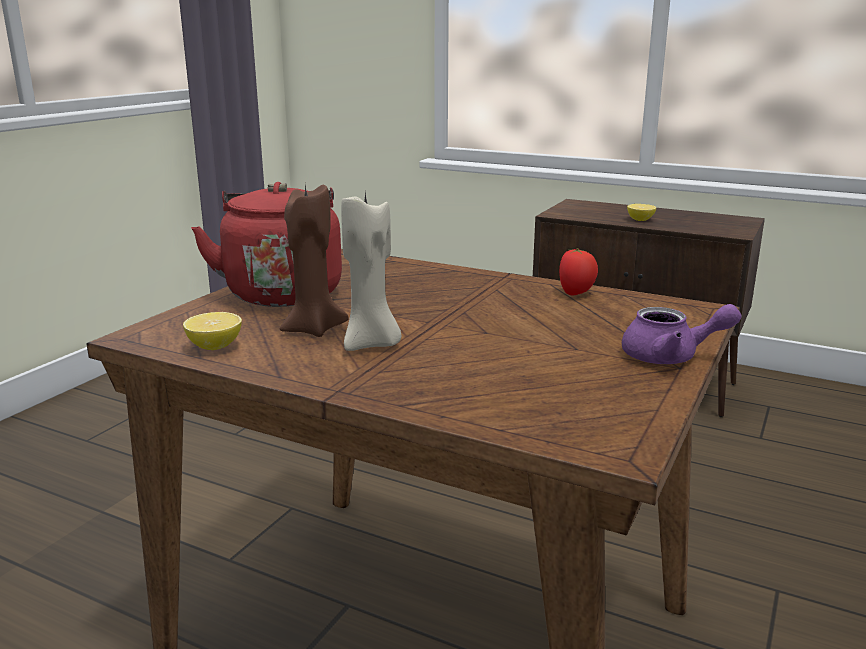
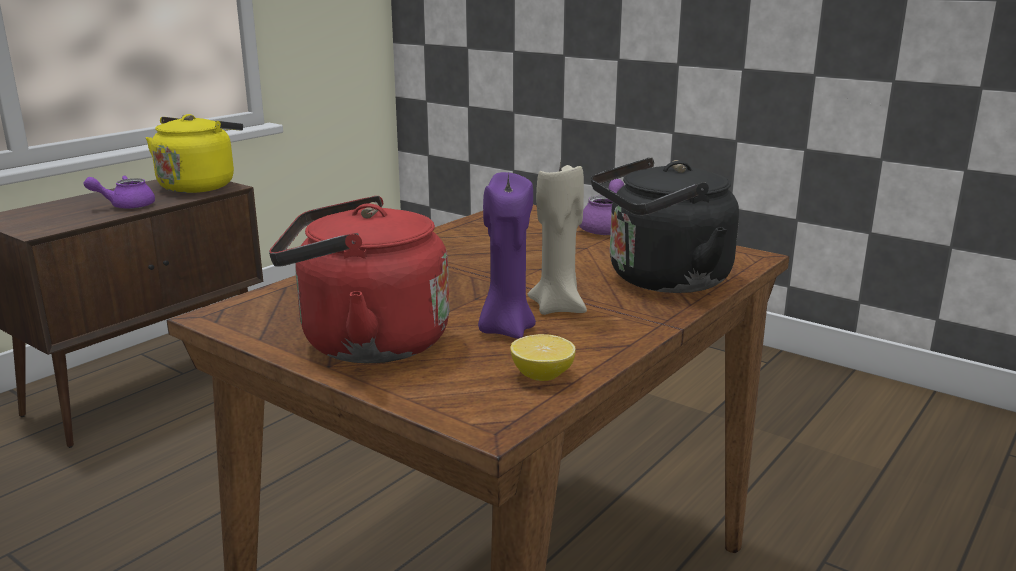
camera: 80 degrees left, 0 degrees up
(313, 329) = (506, 330): brown candle -> purple candle
(475, 389) = (662, 280): none -> black kettle
(576, 293) = (457, 233): tomato -> none
(640, 220) = (126, 206): lemon -> purple teapot
(725, 226) = (199, 185): none -> yellow kettle

